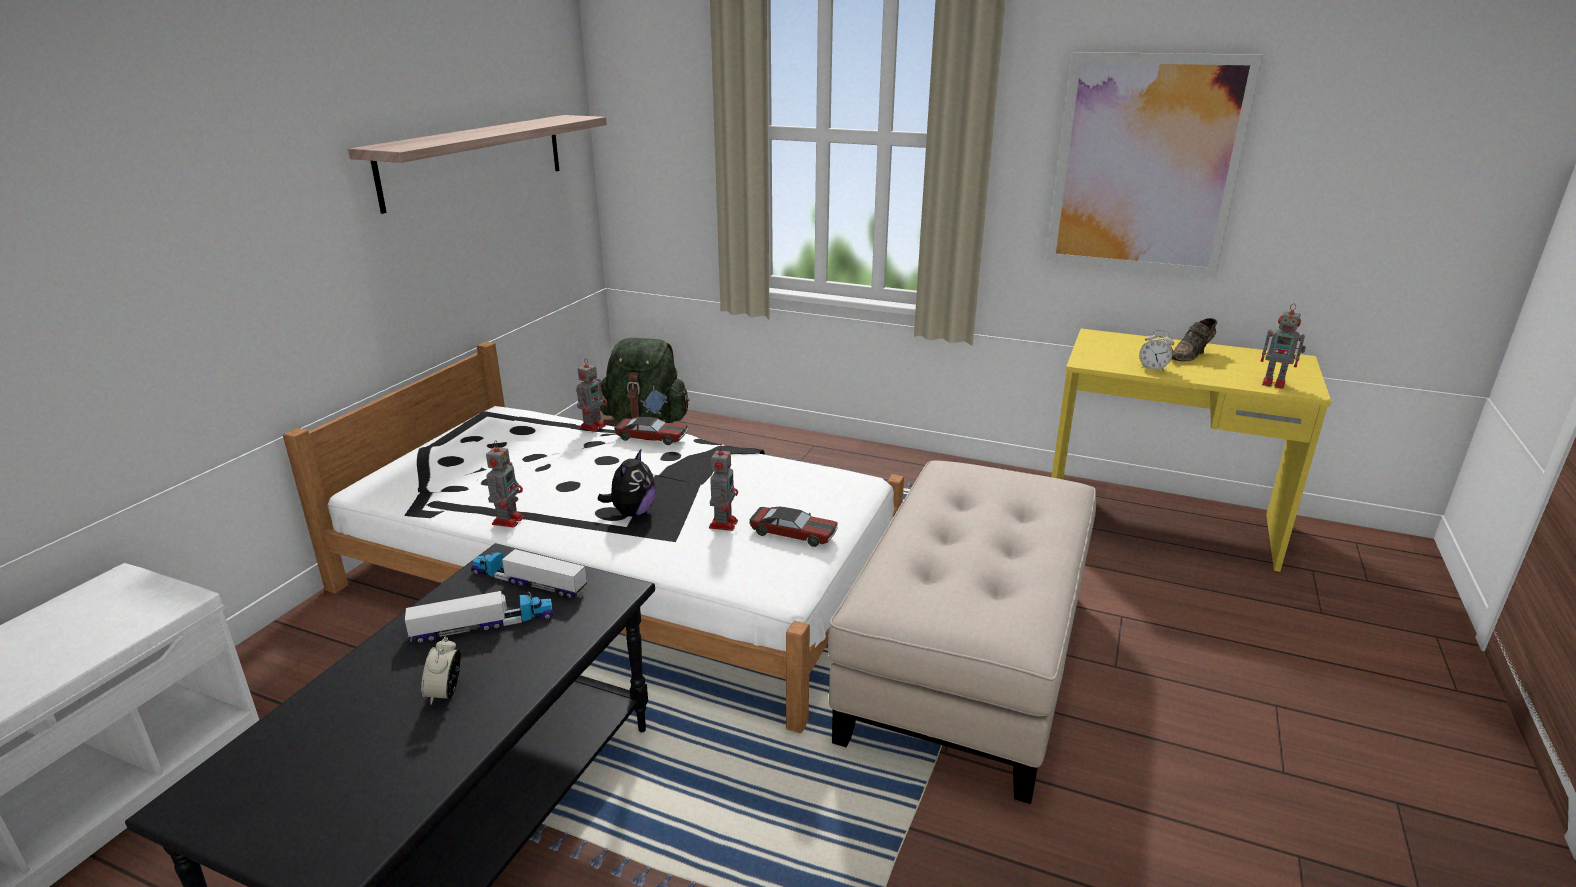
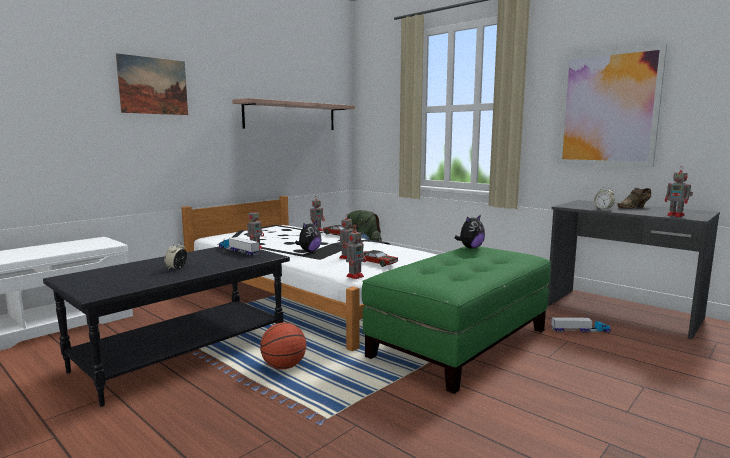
camera: 20 degrees right, 15 degrees down
(154, 156) = (153, 86): none -> picture
(483, 626) = (209, 258): toy truck -> toy truck (580, 331)
(700, 813) = (284, 367): none -> basketball
(786, 592) = (355, 276): none -> toy robot
(954, 475) = (470, 248): none -> plush toy
(965, 660) = (459, 342): beige ottoman -> green ottoman
(1160, 522) = (622, 312): yellow desk -> grey desk

